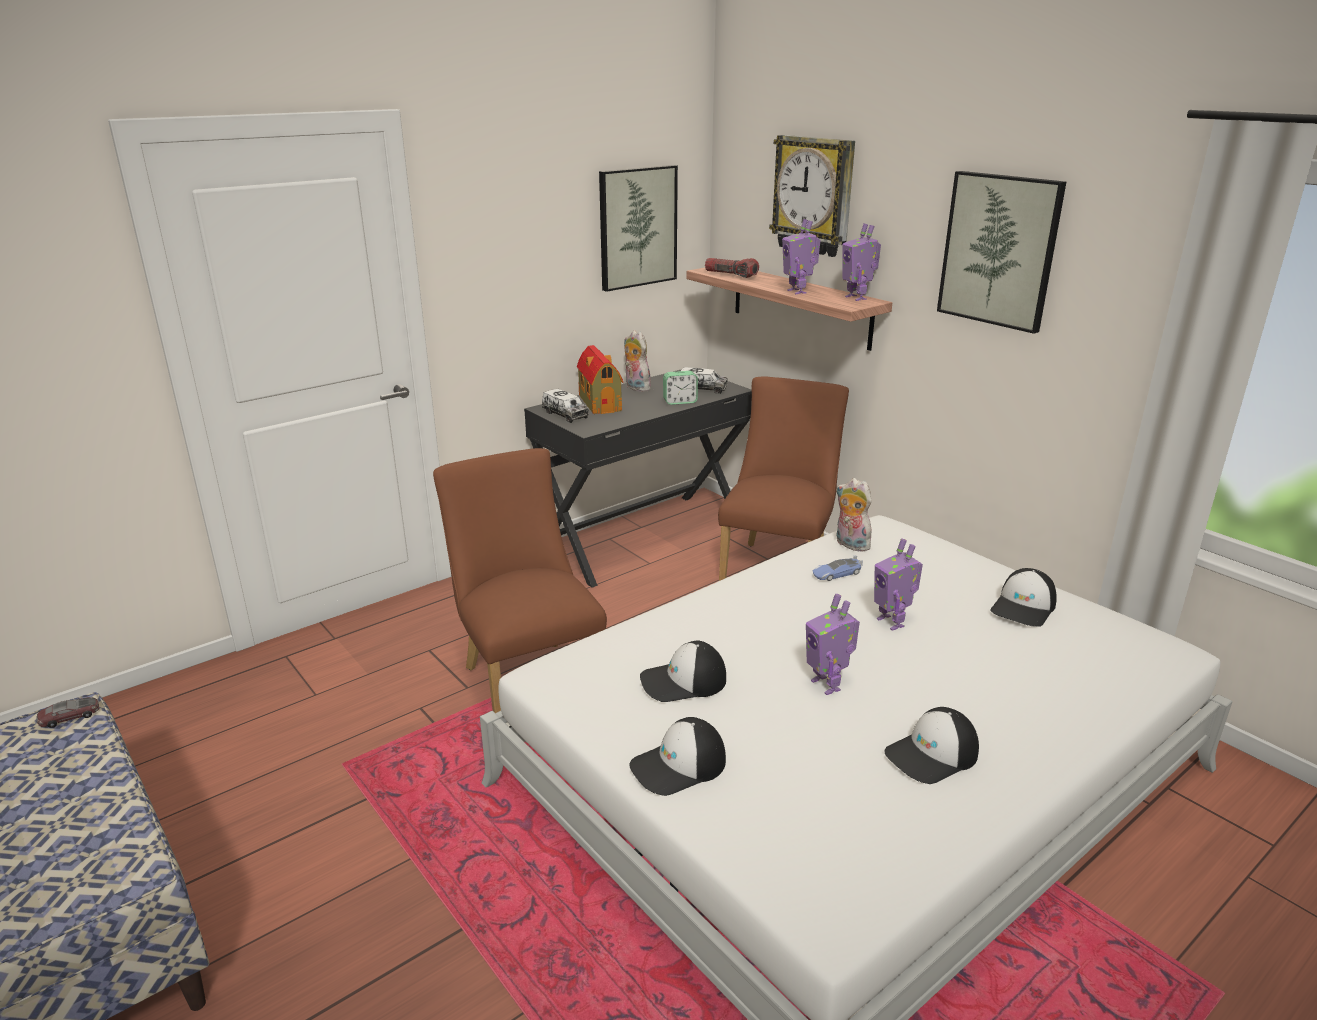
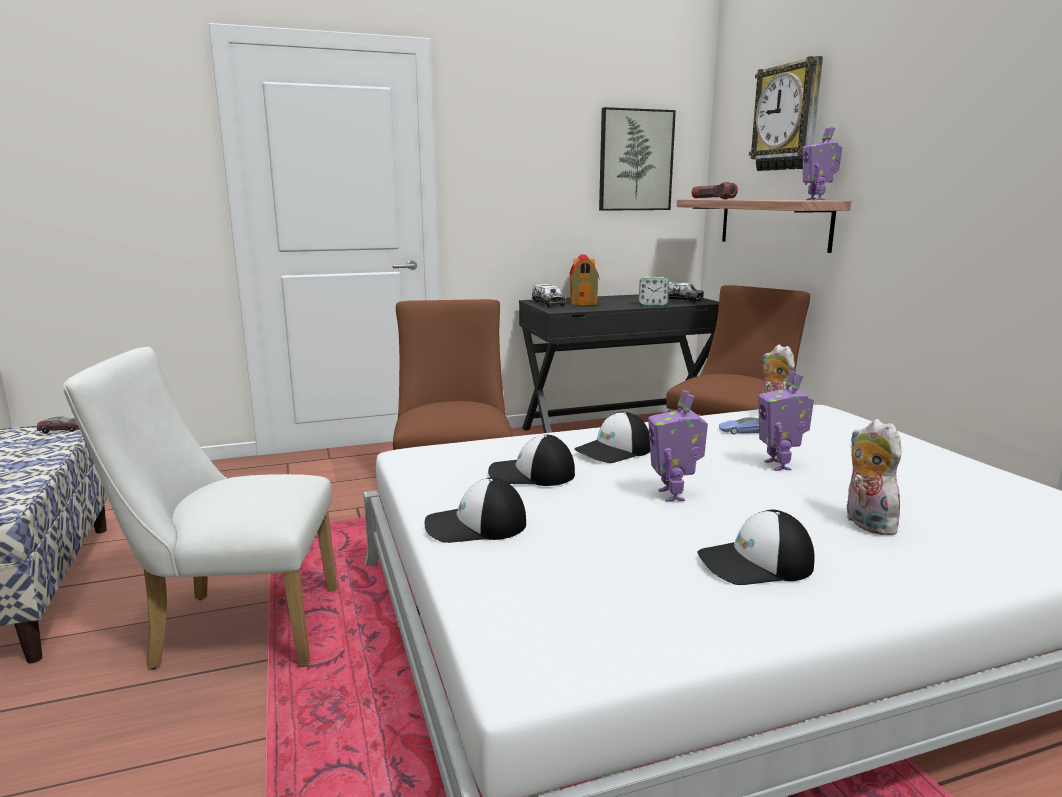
camera: 20 degrees right, 10 degrees down
(398, 902) = (234, 628): none -> white chair
(635, 387) = (622, 297): plush toy -> plush toy (865, 523)
(798, 291) = (763, 199): toy robot -> none
(999, 250) = (953, 122): picture -> none
(1024, 607) = (944, 473): cap -> cap (614, 450)

